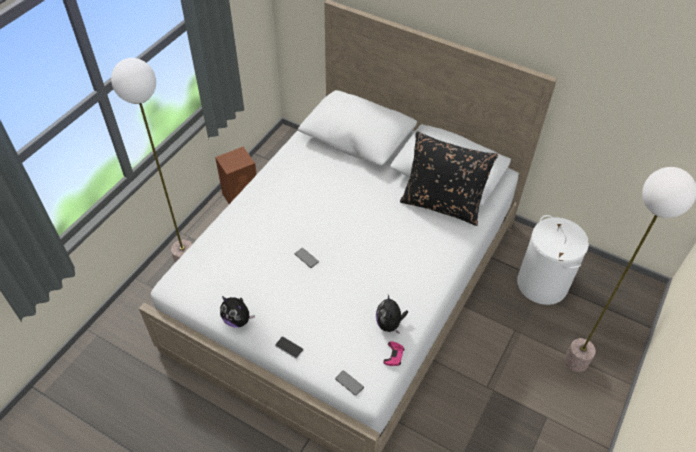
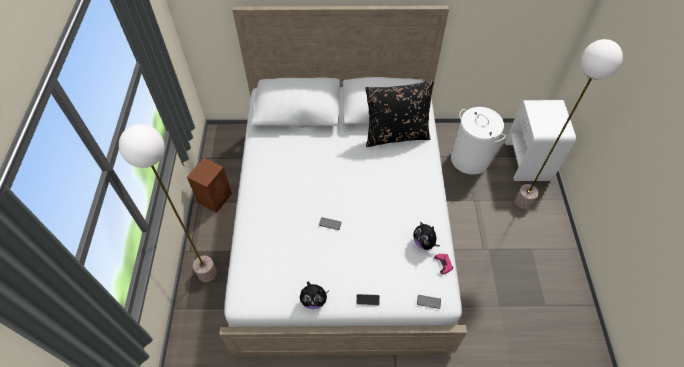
camera: 30 degrees left, 5 degrees up
(615, 320) = (528, 161): none -> white nightstand

